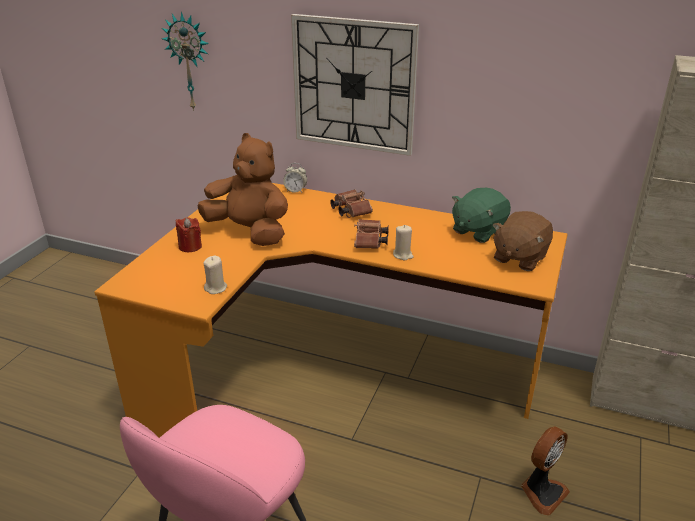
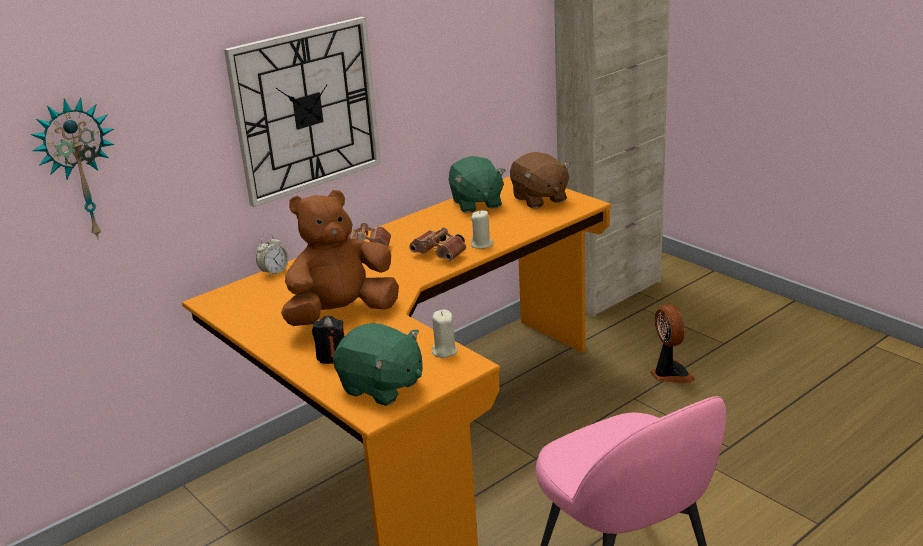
camera: 60 degrees left, 5 degrees down
(155, 278) = (381, 387): none -> green plush toy
(190, 246) = (331, 356): red candle -> black candle

